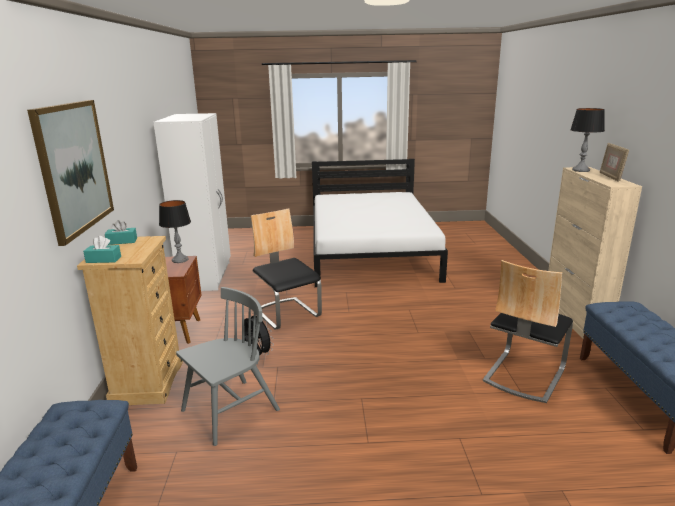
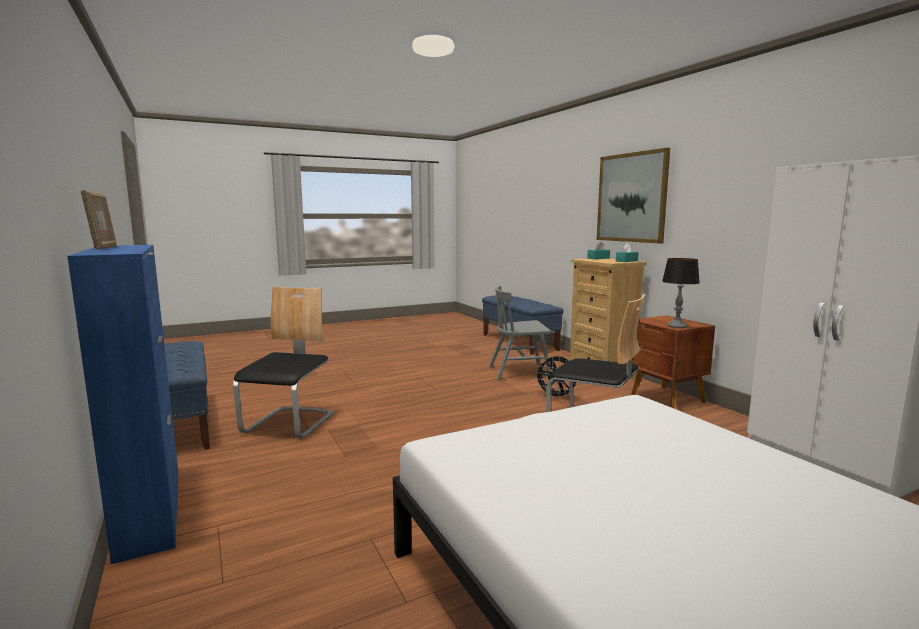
camera: 155 degrees right, 10 degrees down
(230, 411) = (519, 372): grey chair -> grey chair turned 60 degrees clockwise
(575, 317) = (150, 511): beige cabinet -> blue cabinet
(581, 170) = (121, 251): table lamp -> none

